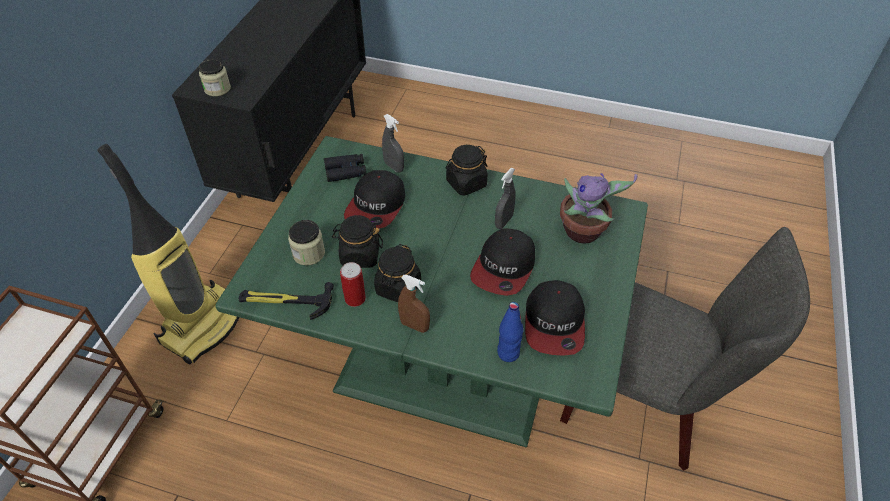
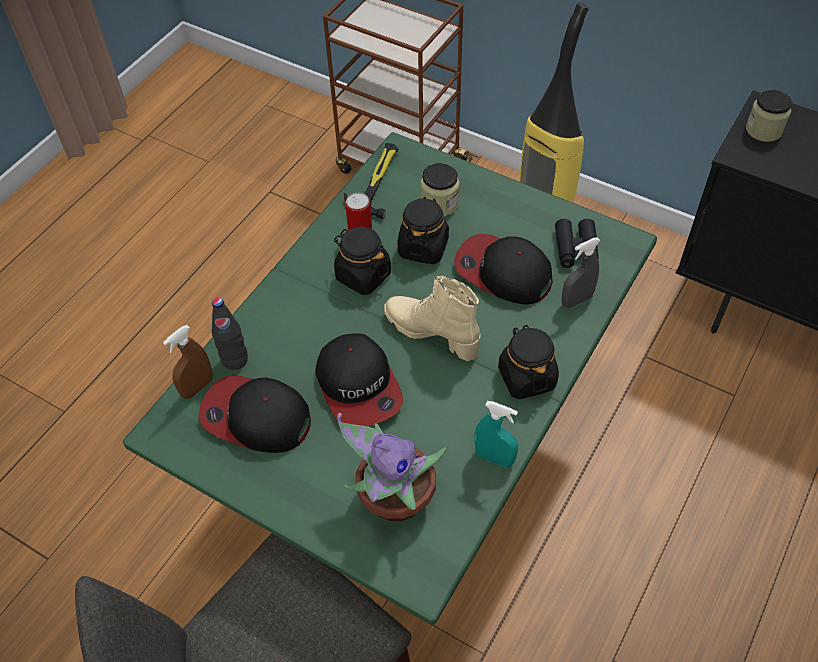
camera: 105 degrees right, 5 degrees up
(414, 326) = (304, 282): brown spray bottle -> brown spray bottle (197, 387)
(443, 236) = (432, 333): none -> beige boot
(503, 221) = (440, 405): grey spray bottle -> none
(504, 268) = (359, 386): cap -> cap turned 150 degrees counterclockwise
(508, 353) = (235, 360): blue bottle -> black bottle
(532, 190) = (494, 458): none -> turquoise spray bottle

